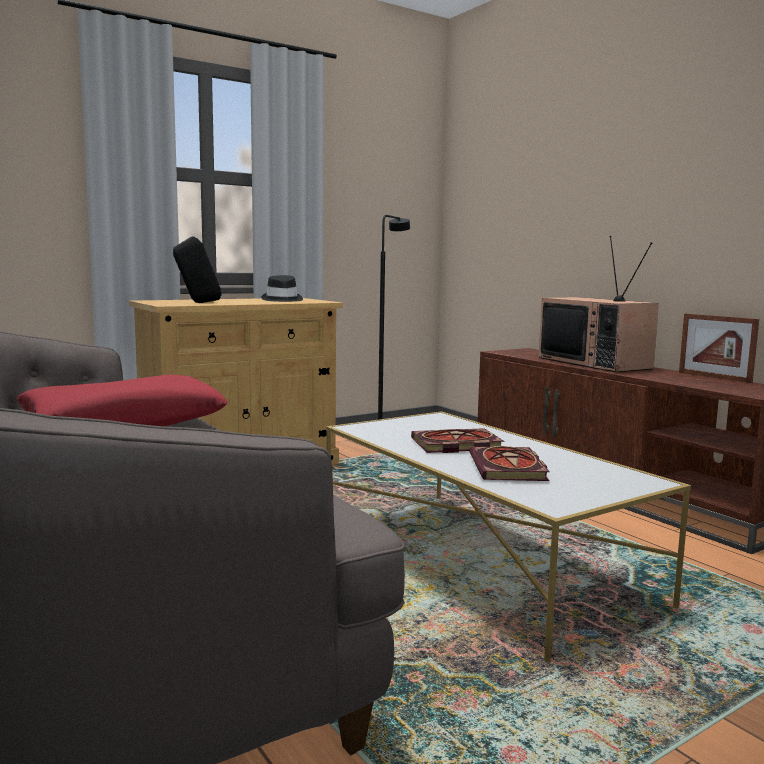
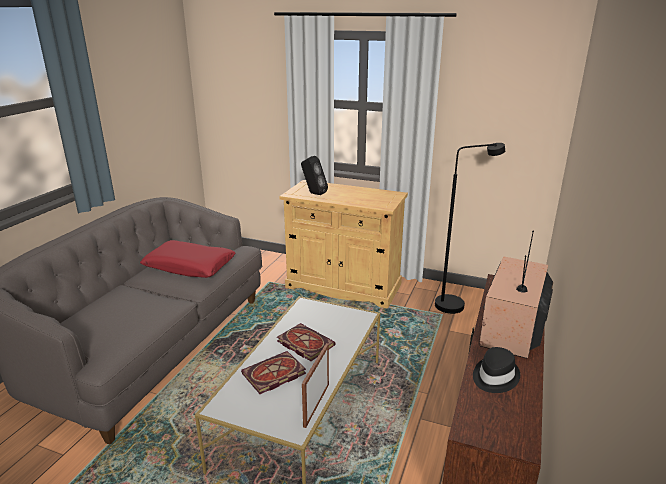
camera: 55 degrees right, 15 degrees up
(282, 300) = (373, 197): black hat -> black hat (494, 377)
(714, 377) = (532, 395): picture frame -> picture frame (316, 405)

